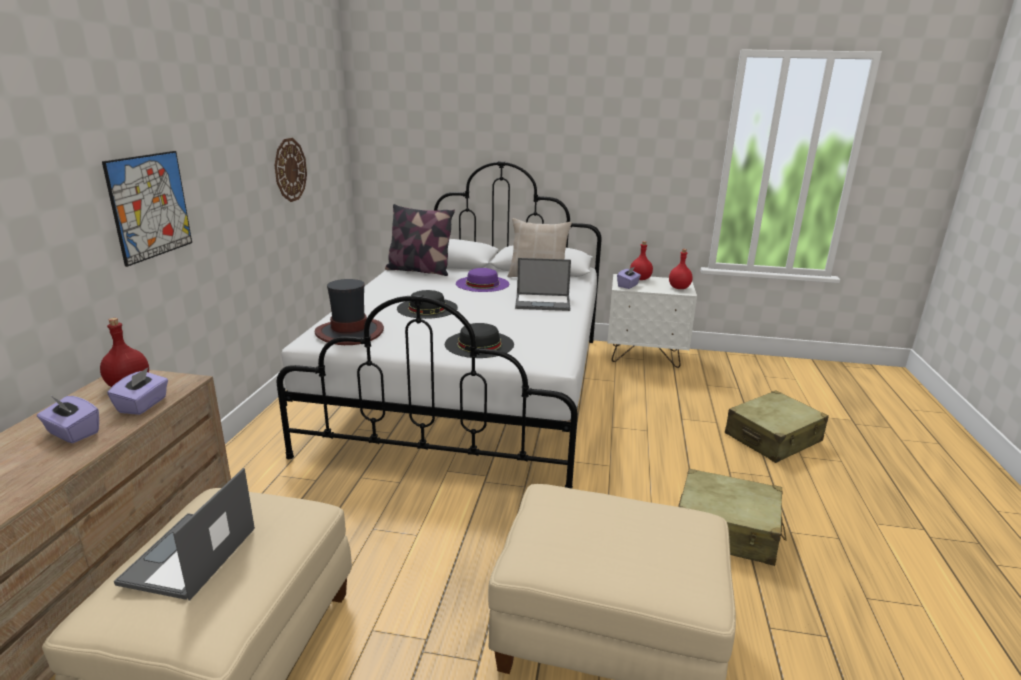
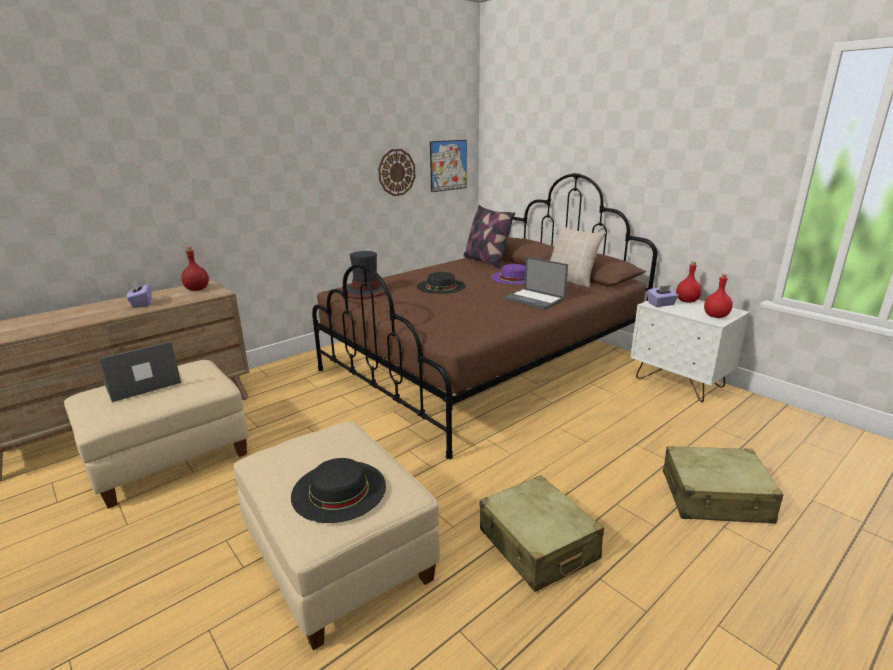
camera: 40 degrees right, 0 degrees up
(143, 405) = (185, 299): purple tissue box -> none
(150, 206) = (253, 186): picture -> picture (448, 165)
(470, 389) = (484, 364): white bed -> brown bed
(479, 344) = (428, 316): black hat -> black hat (339, 490)

